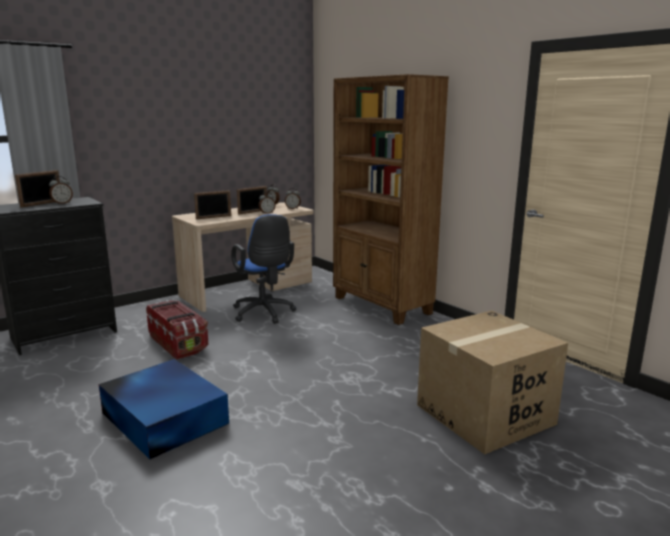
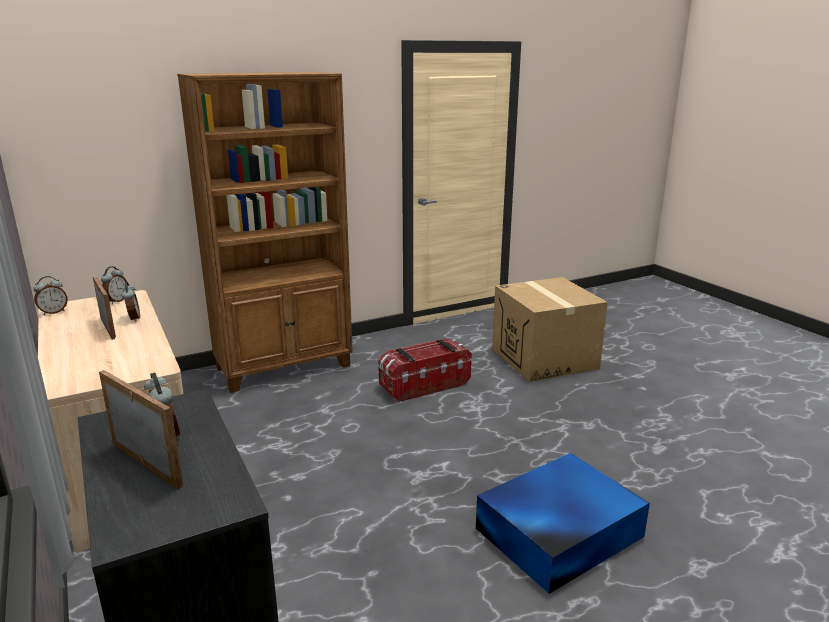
camera: 80 degrees left, 5 degrees up
(178, 343) = (331, 536): storage box -> storage box (424, 385)
(213, 217) = (118, 358): picture frame -> none
(264, 314) = (255, 452): blue office chair -> none

